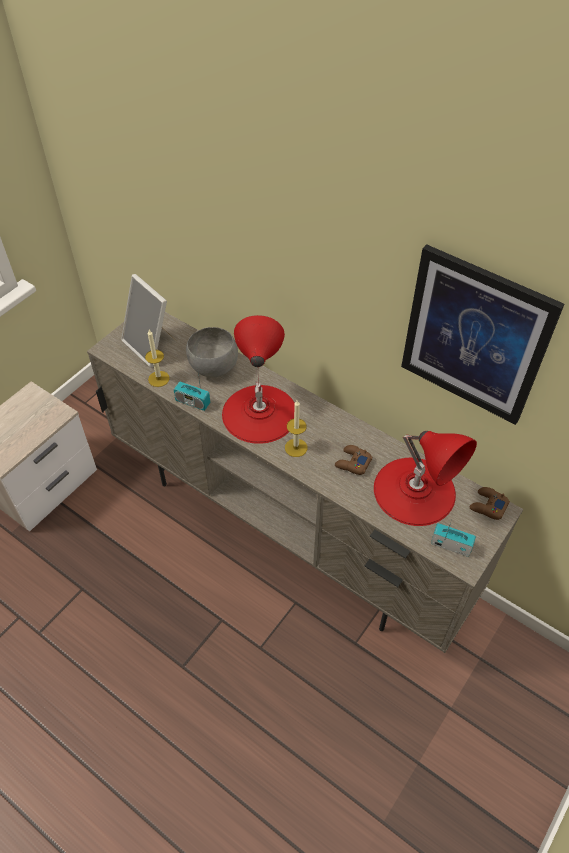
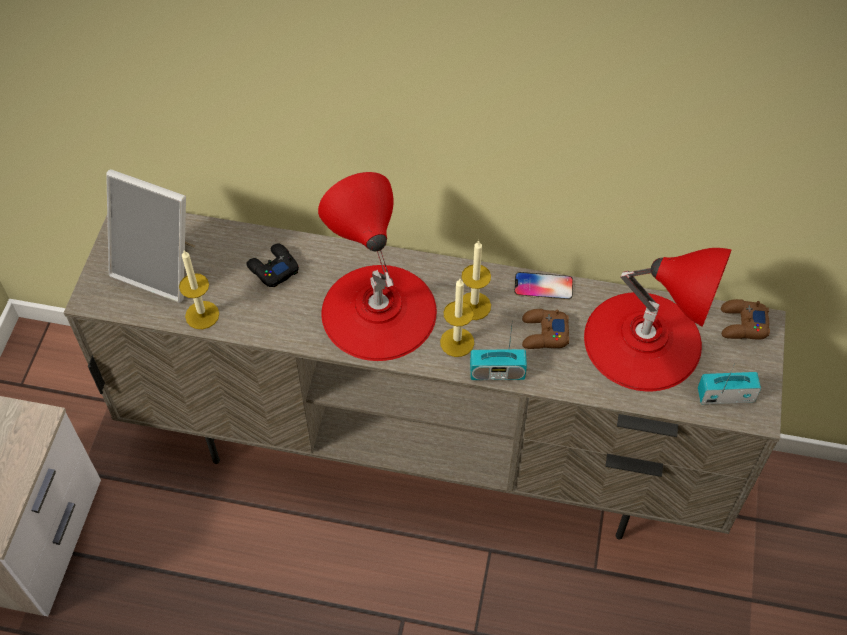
camera: 25 degrees left, 5 degrees up
(192, 402) = (273, 331): radio -> radio (497, 372)
(212, 368) = (273, 269): grey bowl -> black game controller
(318, 431) = (474, 306): none -> candle
(368, 435) = (543, 287): none -> phone
(474, 336) = (696, 112): picture -> none

